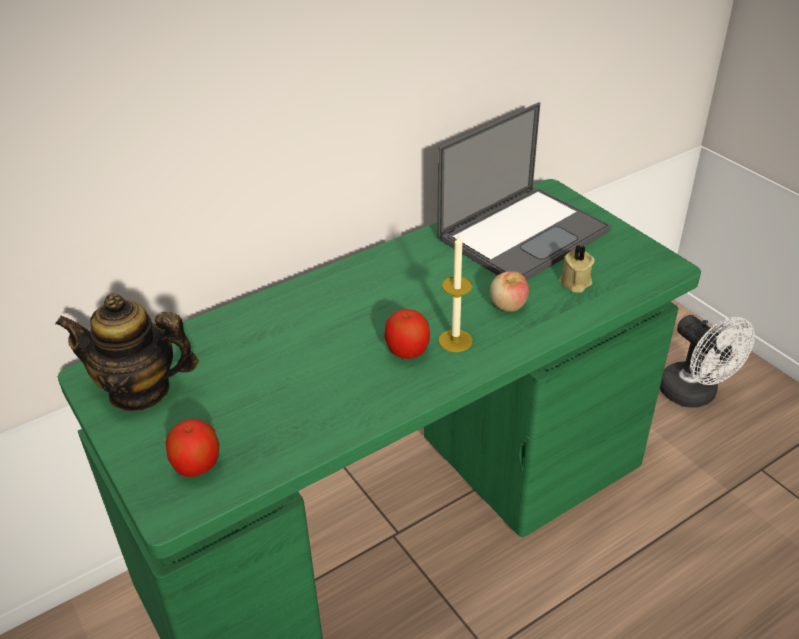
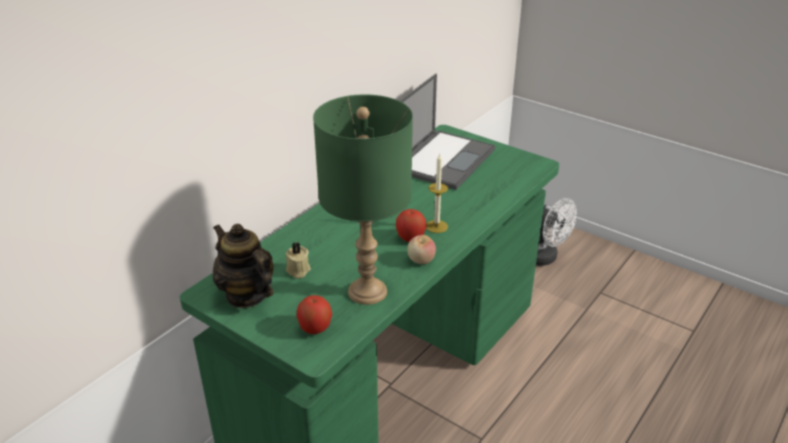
camera: 20 degrees left, 5 degrees down
(140, 390) = (246, 295): teapot -> teapot turned 60 degrees clockwise
(299, 425) = (367, 292): none -> green table lamp
(508, 305) = (457, 201): apple -> apple (421, 260)
(575, 283) = (490, 181): beige candle -> beige candle (298, 271)

